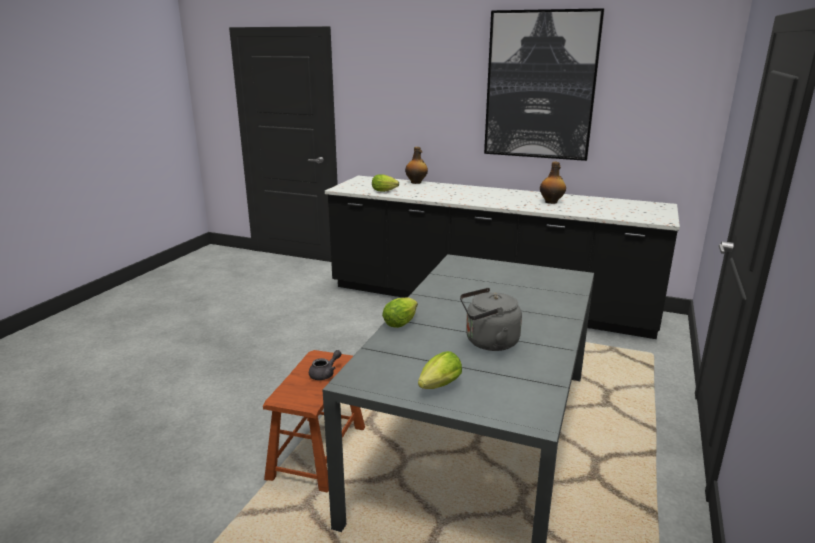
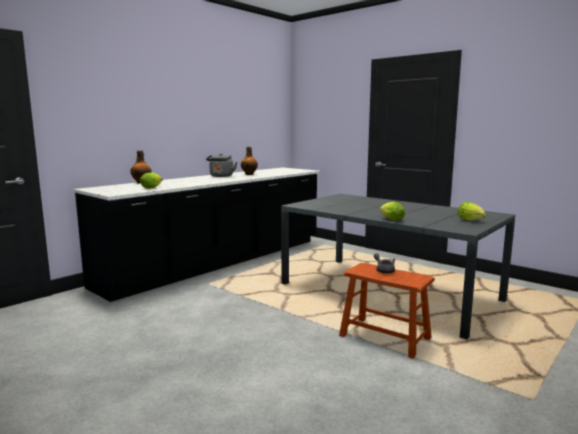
camera: 70 degrees left, 10 degrees down
(488, 342) = (422, 211): grey kettle -> grey kettle (221, 176)
(540, 86) = (211, 99): picture -> none

